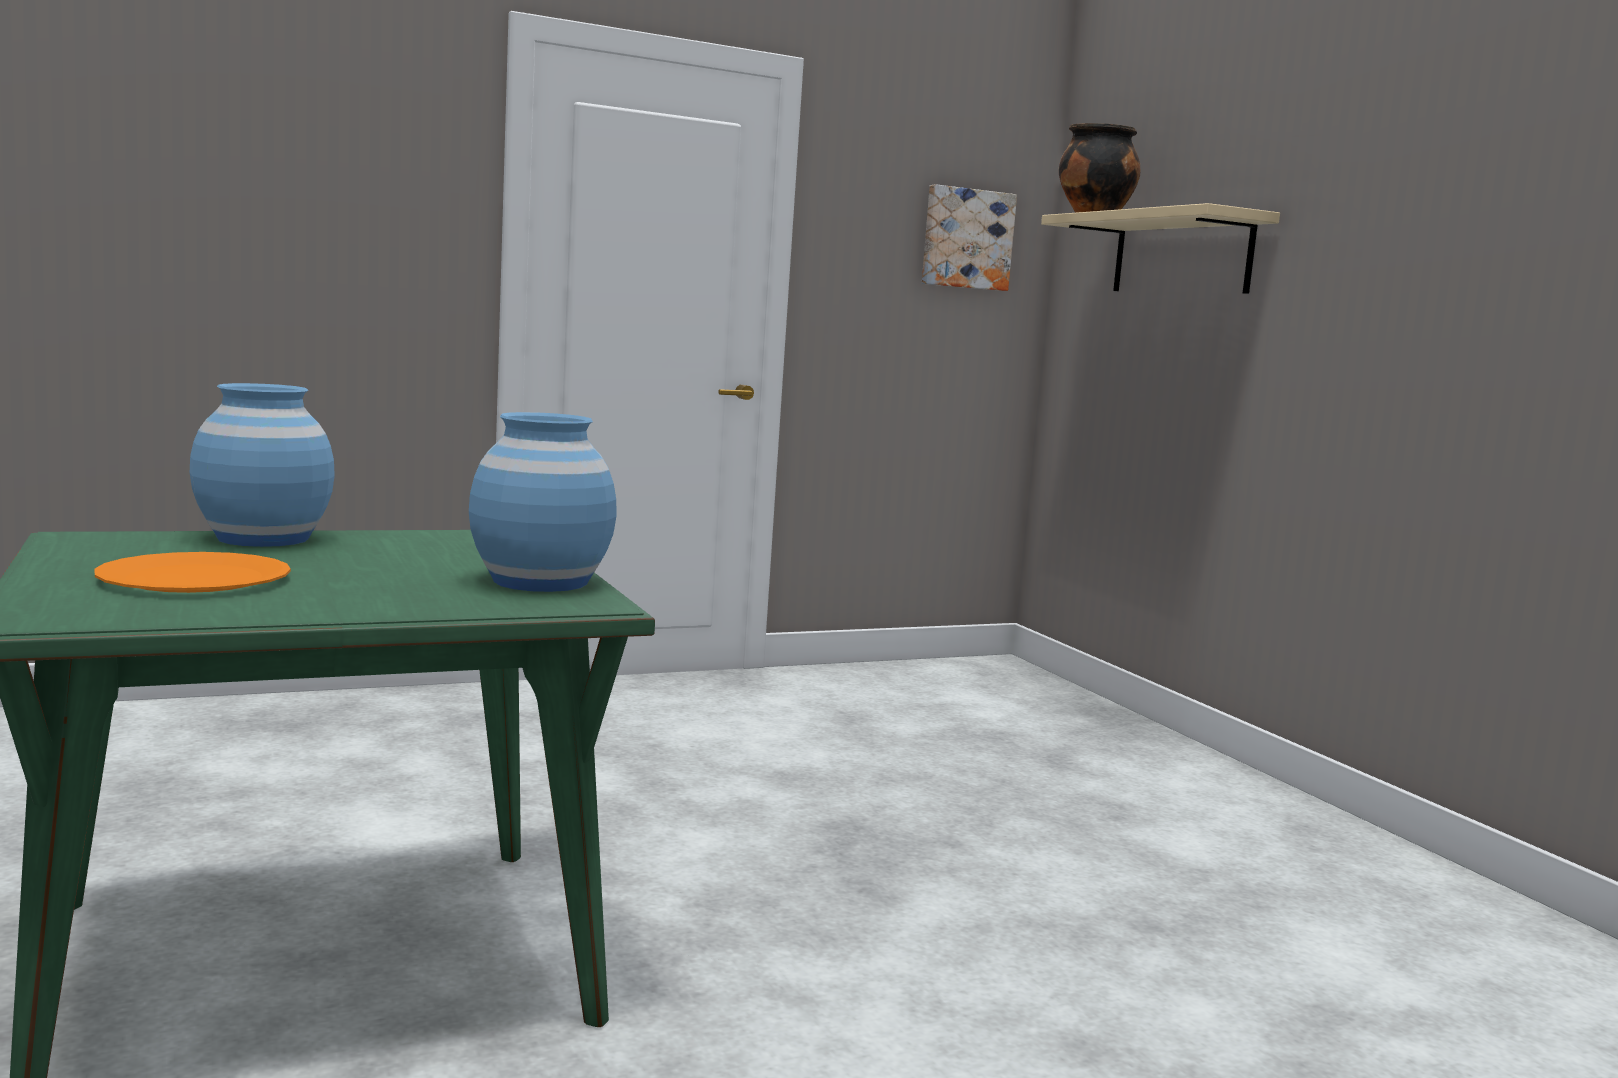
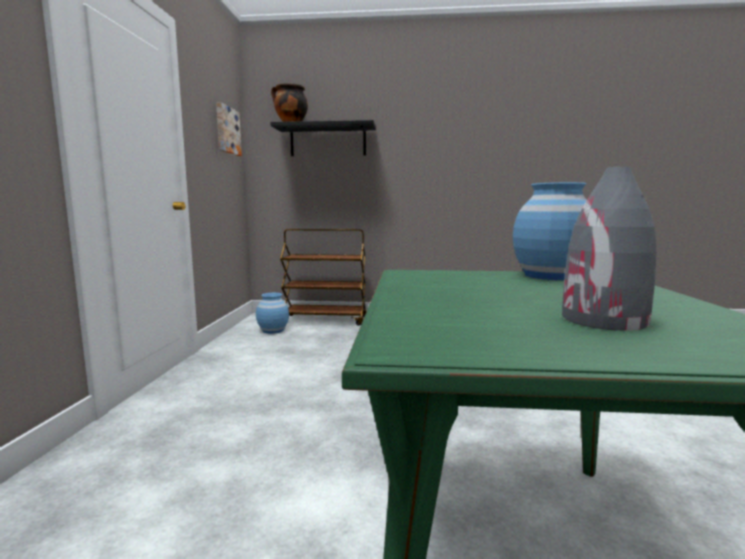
camera: 60 degrees left, 0 degrees up
(194, 579) = (604, 320): orange plate -> grey vase
(264, 538) = (418, 303): blue vase -> blue vase (273, 330)
(1080, 712) = (325, 320): none -> brown cart
(1181, 255) = (328, 141): beige shelf -> black shelf

